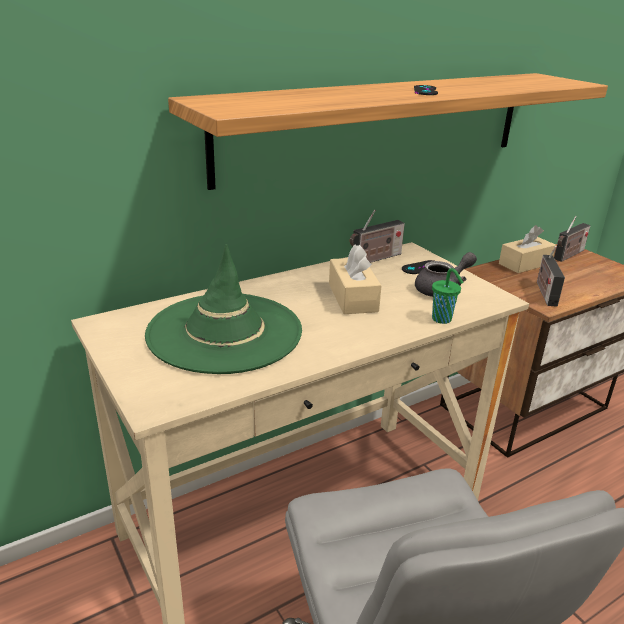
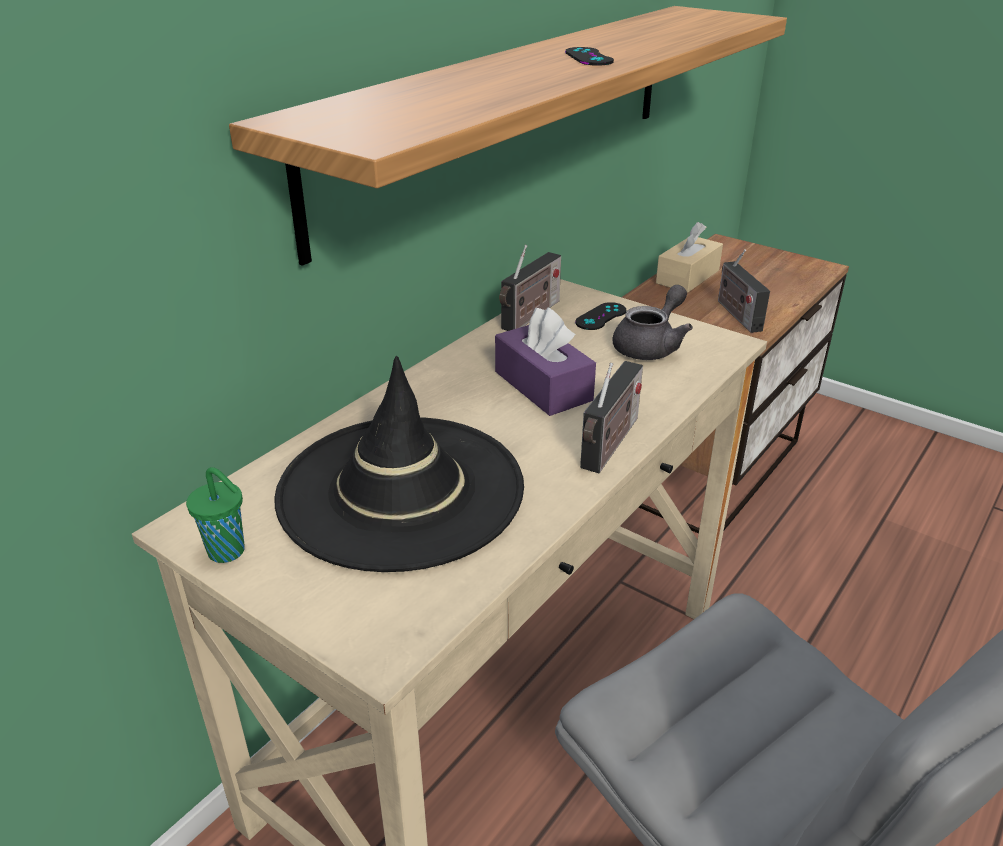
camera: 20 degrees left, 5 degrees up
(224, 332) = (400, 490): green hat -> black hat
(352, 297) = (543, 386): beige tissue box -> purple tissue box
(442, 320) = (682, 392): green cup -> green cup (228, 552)
(568, 255) = (730, 254): radio -> radio (609, 446)

